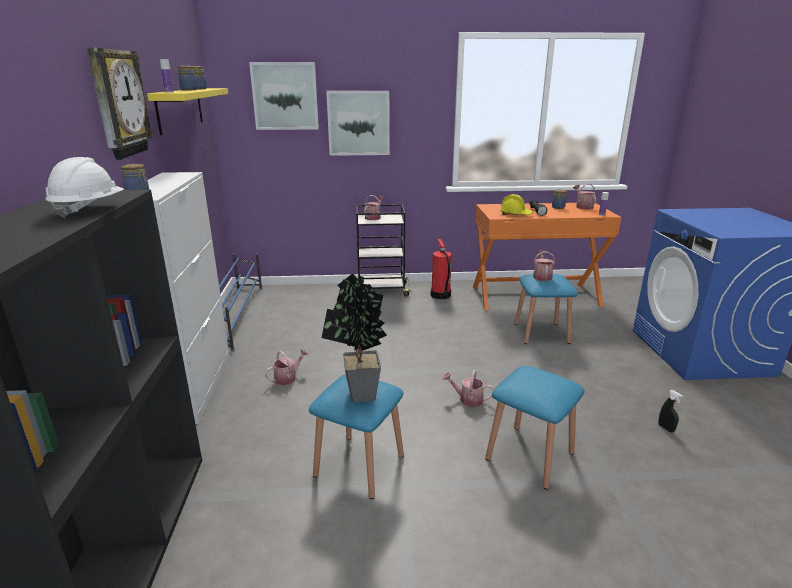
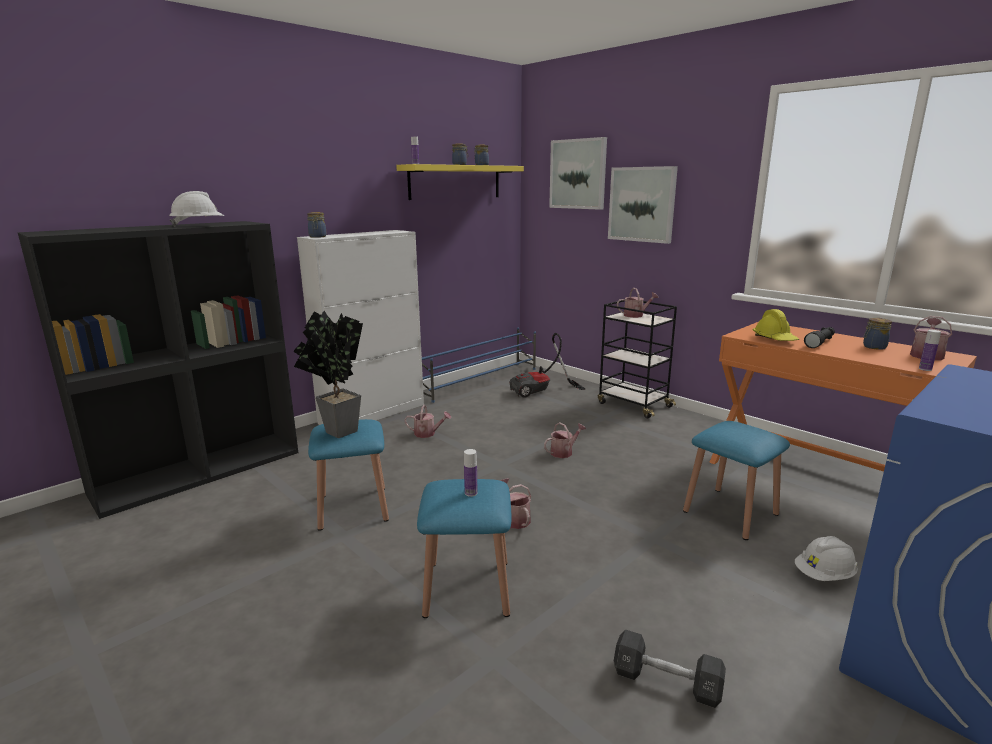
camera: 50 degrees right, 5 degrees down
(118, 104) = (346, 170): wall clock -> none
(305, 305) = (541, 392): none -> vacuum cleaner
(440, 295) = (686, 431): fire extinguisher -> none
(542, 276) = (738, 427): watering can -> watering can (564, 452)
(543, 380) = (471, 493): none -> bottle
(616, 343) = (824, 575): none -> white hard hat
(666, 428) = (666, 682): black spray bottle -> black dumbbell

